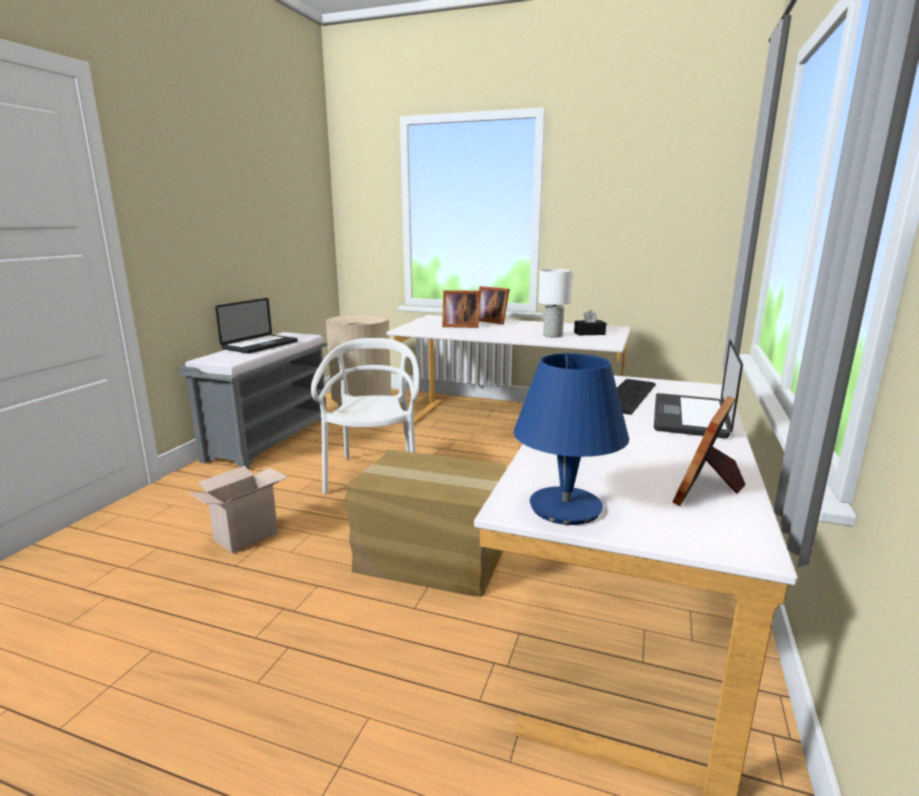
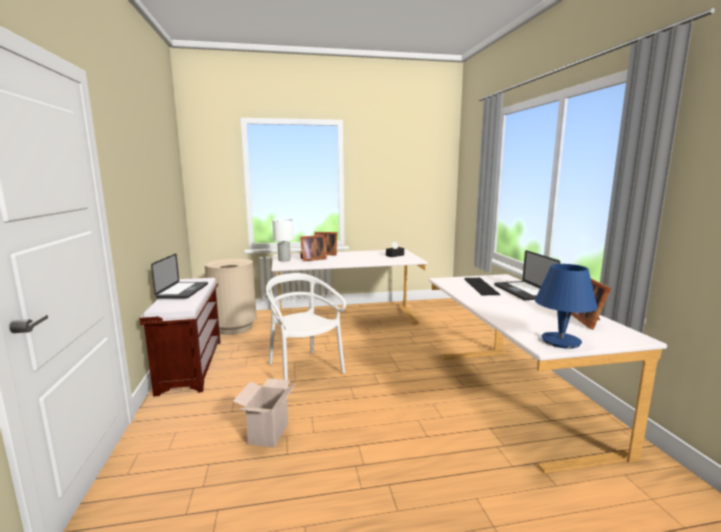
camera: 30 degrees left, 5 degrees down
(270, 439) = (191, 365): grey bench -> brown bench
(430, 558) = (401, 407): cardboard box -> none
(553, 335) = (378, 259): white table lamp -> white table lamp (284, 260)

